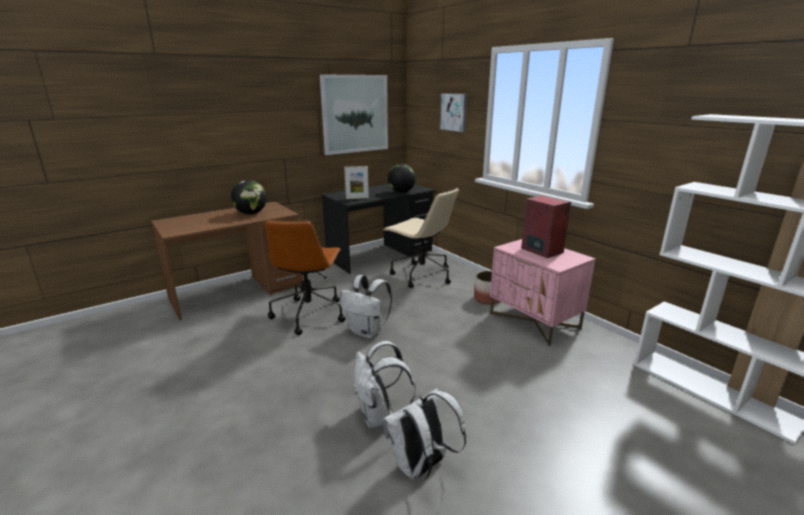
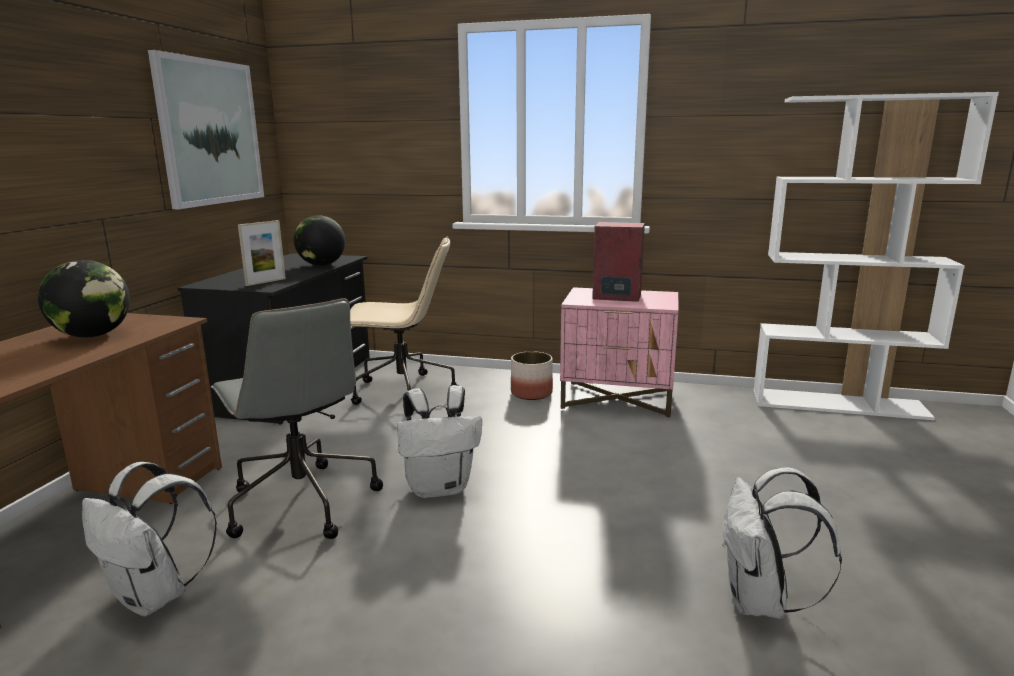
camera: 40 degrees left, 5 degrees down
(309, 314) = (301, 502): brown office chair -> grey office chair
(379, 416) = (628, 578): white backpack -> white backpack (156, 596)
(454, 112) = (391, 126): picture -> none

